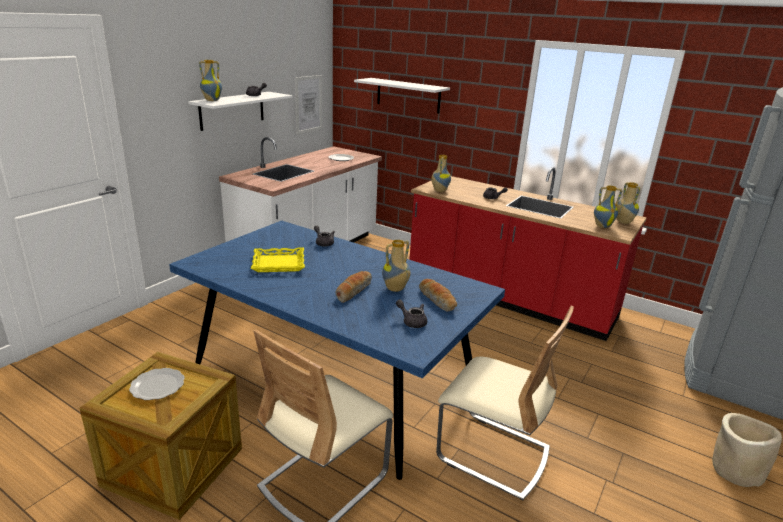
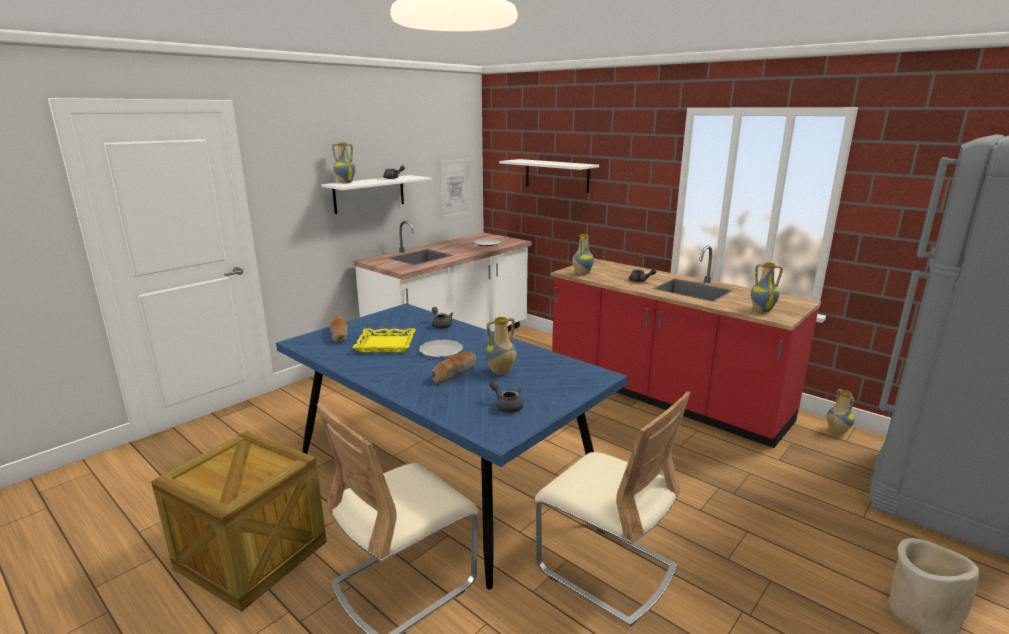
camera: 10 degrees right, 5 degrees down
(157, 386) = (233, 464): plate -> plate (440, 351)
(438, 300) = (544, 385): bread -> bread (340, 334)
(623, 222) = (789, 306): vase -> vase (836, 431)

